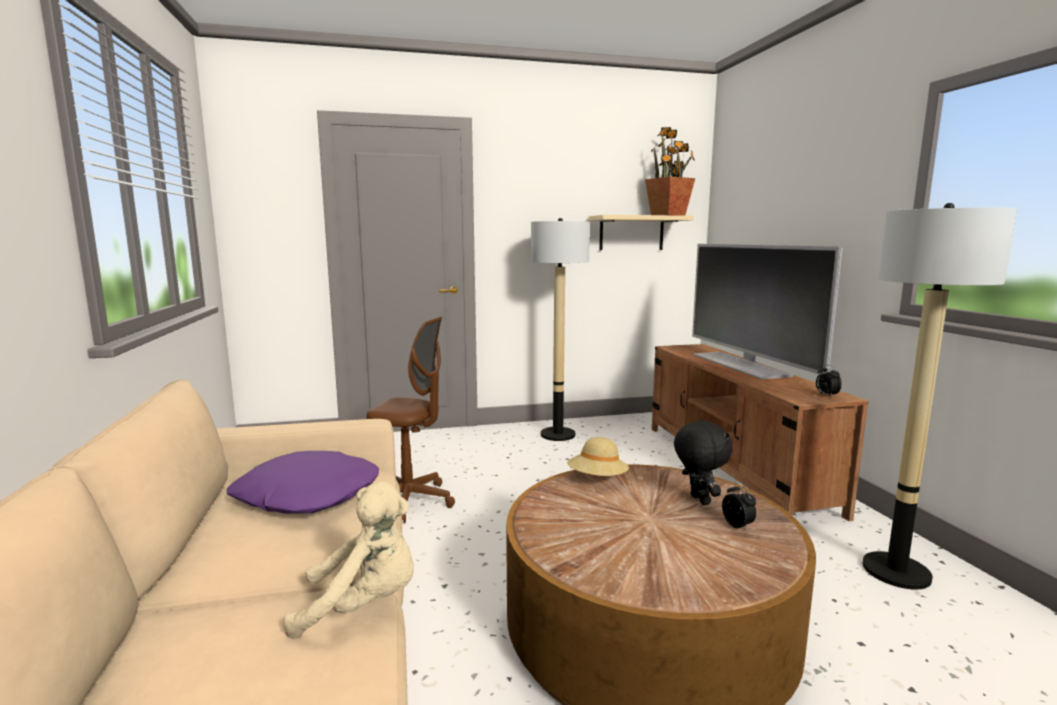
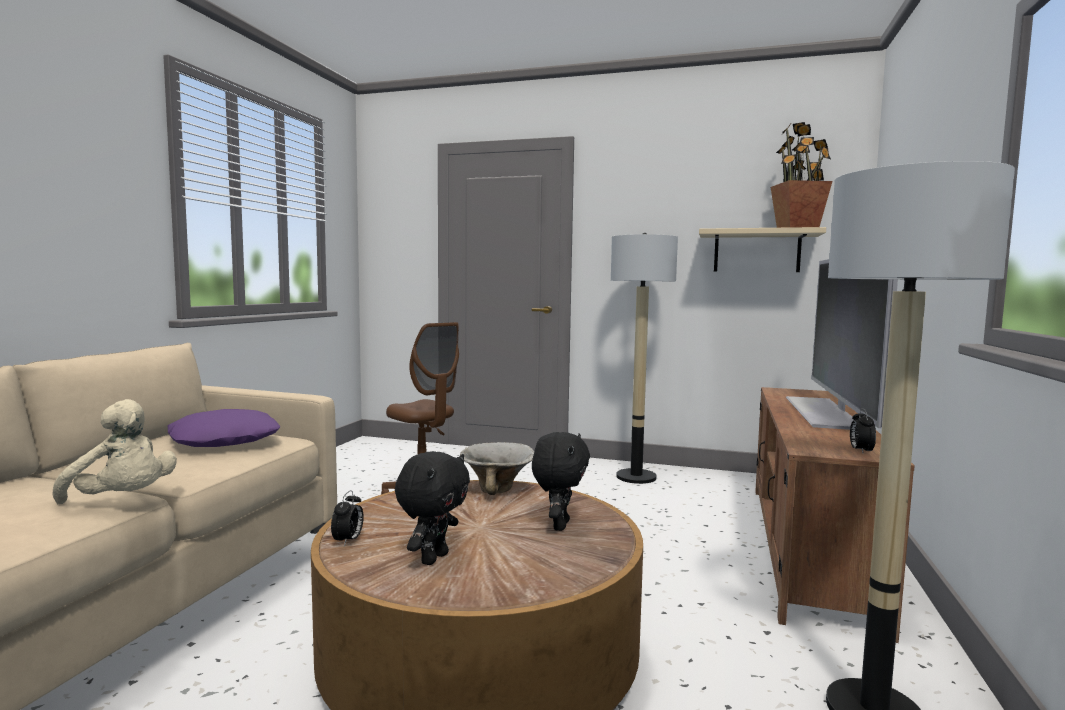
camera: 30 degrees right, 5 degrees down
(597, 479) = (498, 490): beige hat -> bowl
(674, 560) = (433, 558): none -> black plush toy
(738, 526) = (551, 553): alarm clock -> alarm clock (348, 541)

